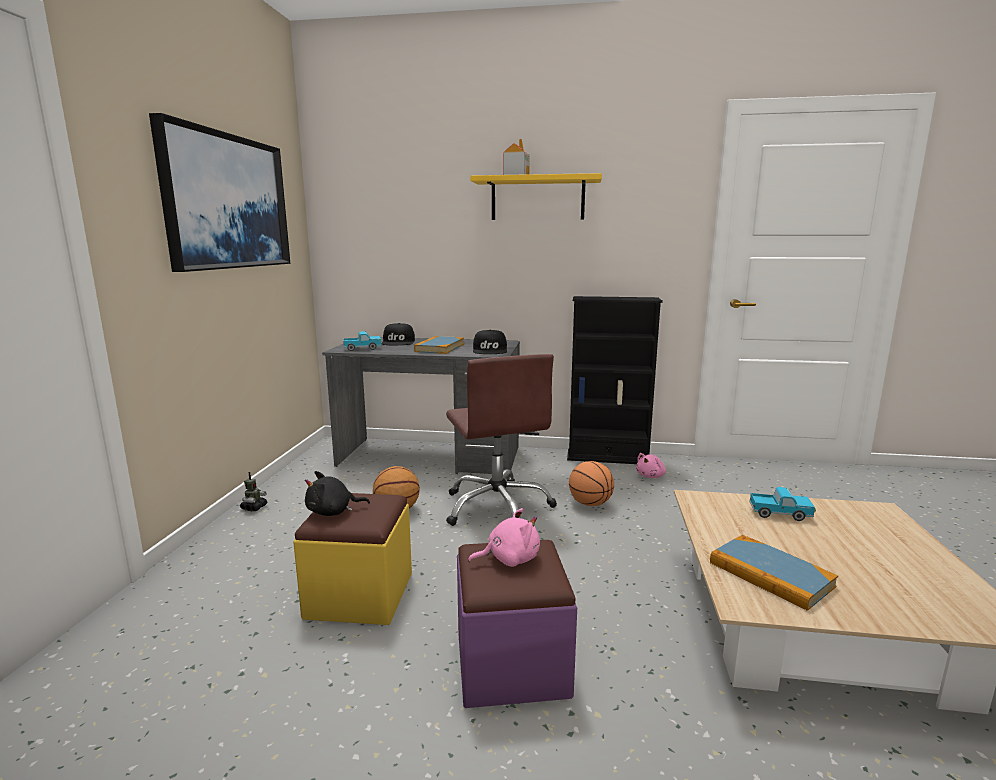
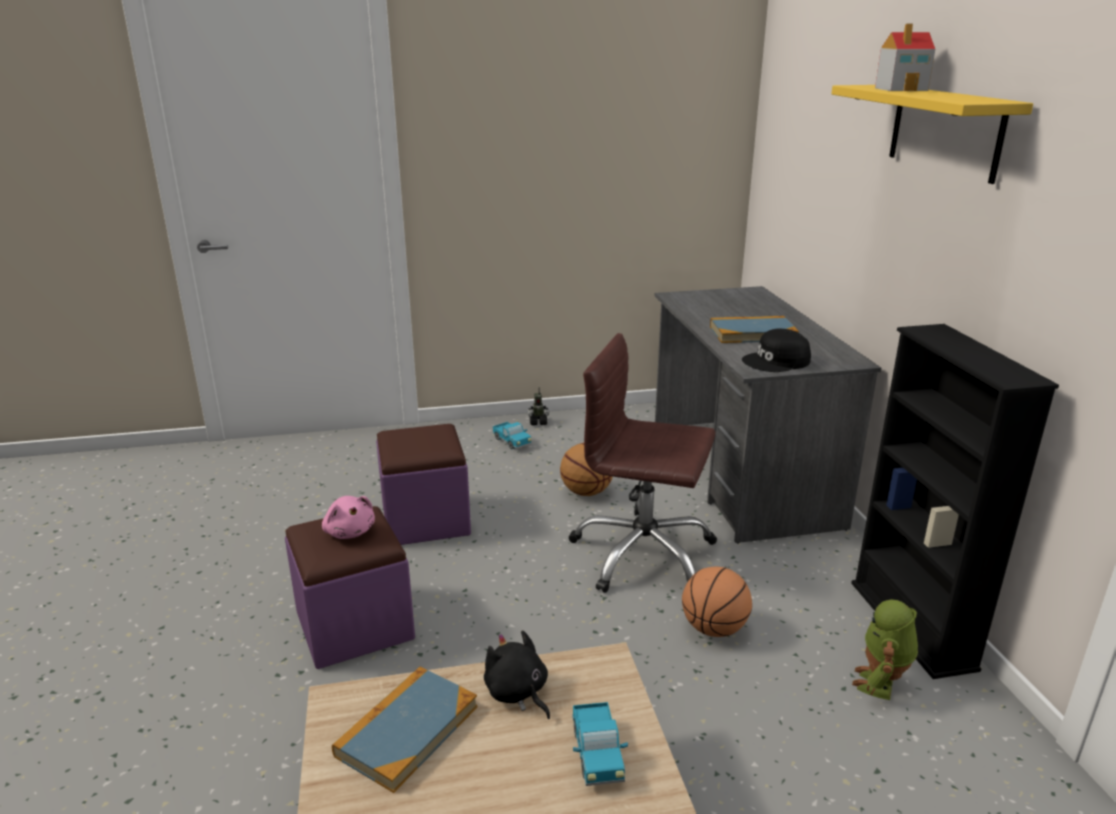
camera: 70 degrees right, 10 degrees up
(227, 202) = (586, 110): picture -> none
(333, 512) = (408, 434): black plush toy -> black plush toy (517, 693)
(360, 595) = (425, 520): yellow ottoman -> purple ottoman
(363, 349) = (693, 303): toy truck -> toy truck (512, 442)
(399, 342) = (756, 309): black cap -> none
(498, 507) = (643, 554): brown office chair -> brown office chair turned 60 degrees clockwise
(651, 476) = (880, 684): pink plush toy -> toy robot

